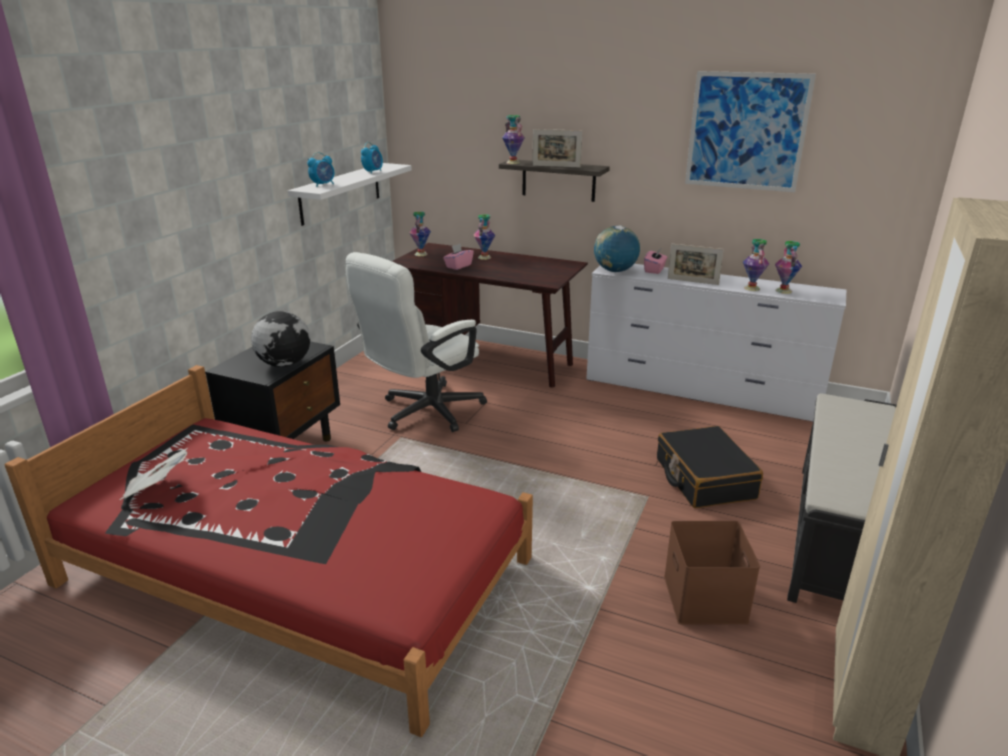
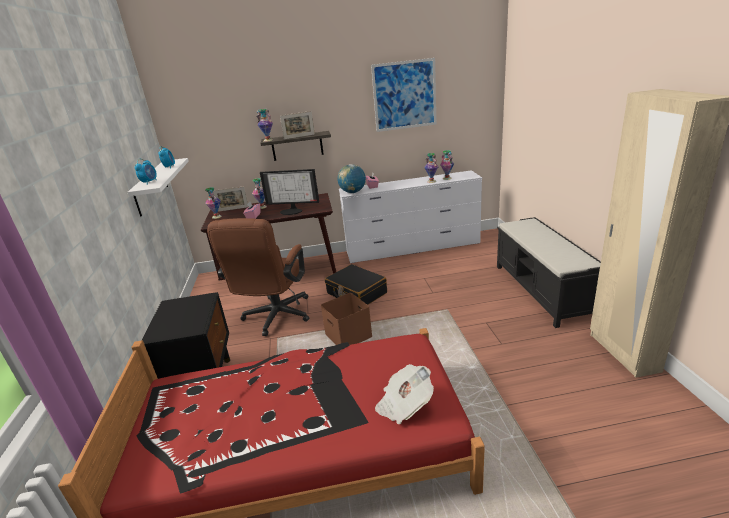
camera: 30 degrees left, 0 degrees up
(157, 489) = (186, 442): newspaper -> newspaper (404, 405)
(284, 364) = (198, 315): globe -> none
(423, 413) = (275, 318): white office chair -> brown office chair
(510, 273) = (292, 211): none -> monitor
(692, 281) = (400, 186): picture frame -> picture frame (233, 209)
(704, 479) = (461, 289): black suitcase -> black suitcase (356, 293)
(706, 599) = (525, 345): brown storage box -> brown storage box (349, 336)

